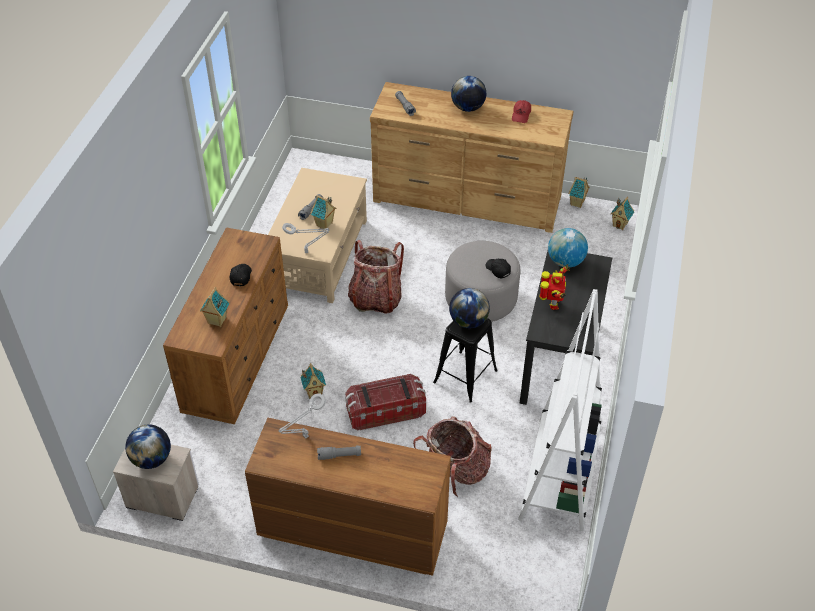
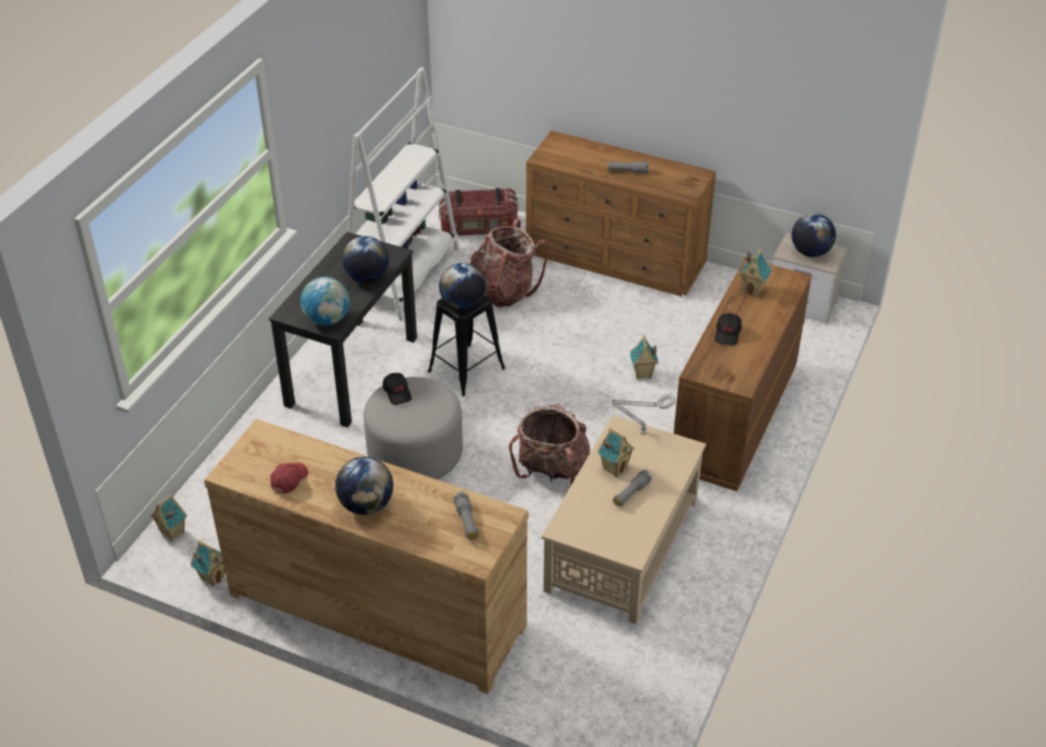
camera: 170 degrees left, 5 degrees down
(304, 437) = (659, 187): grey table lamp -> none
(385, 411) = (565, 347): storage box -> storage box (479, 227)
(552, 304) = (367, 278): toy robot -> globe

